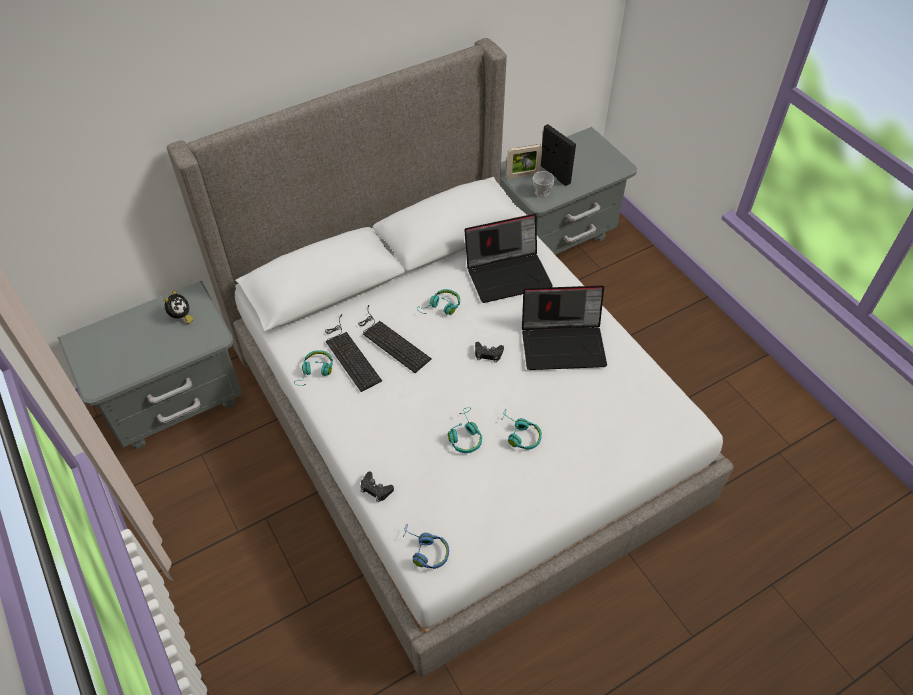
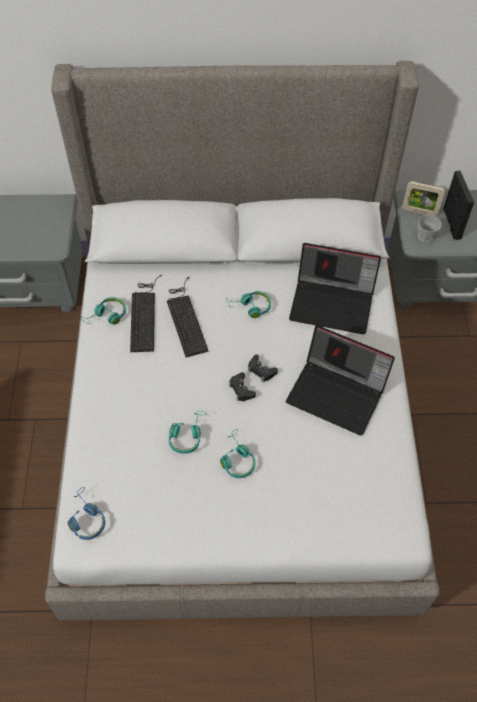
camera: 30 degrees right, 5 degrees up
(181, 317) = (40, 219): alarm clock -> none
(375, 489) = (84, 443): black game controller -> black game controller (241, 389)

